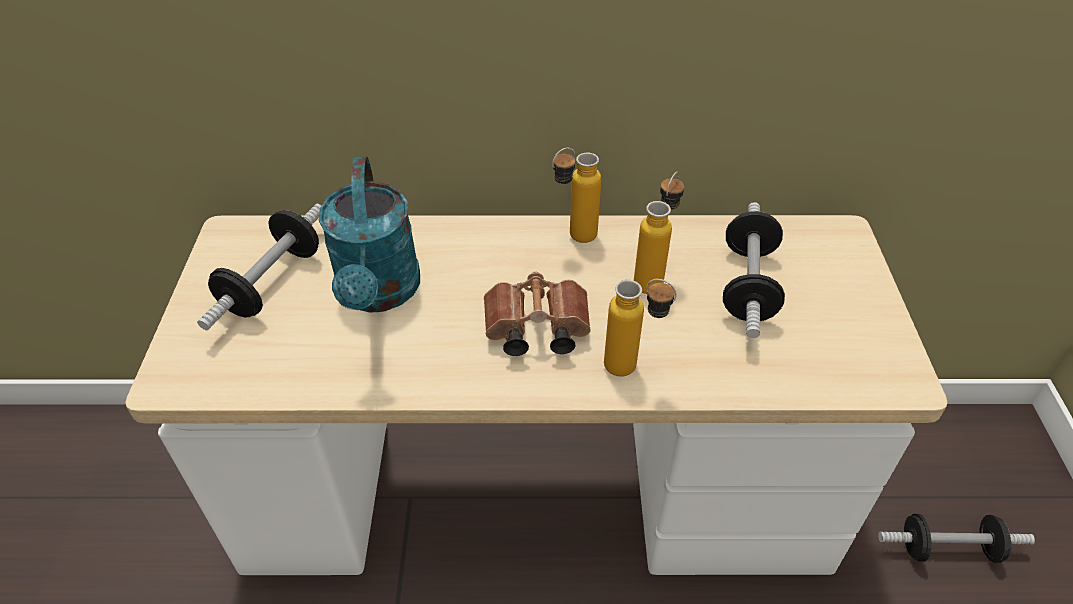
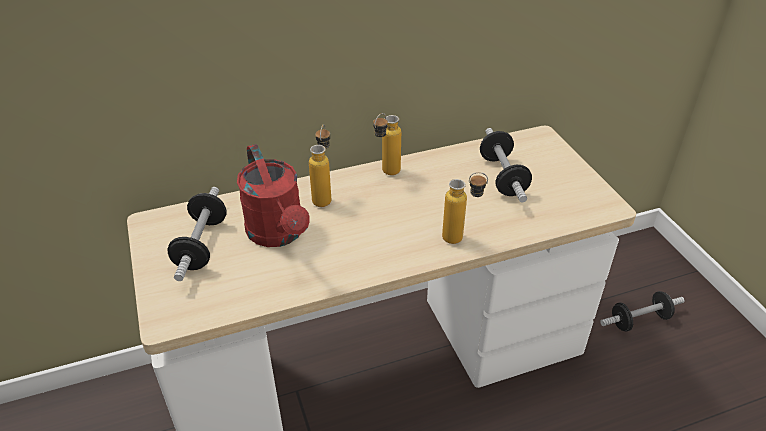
camera: 20 degrees left, 5 degrees down
(378, 294) = (279, 234): turquoise watering can -> red watering can
(533, 330) = (390, 231): brown binoculars -> none
(653, 277) = (446, 185): bottle -> bottle (324, 196)

